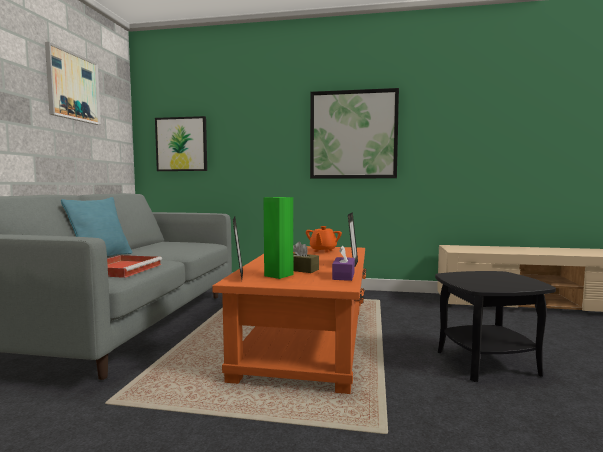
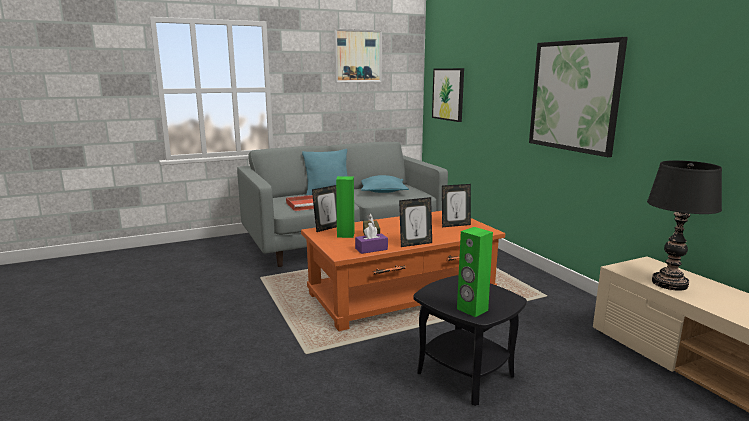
camera: 55 degrees right, 10 degrees up
(164, 247) = (383, 191): none -> turquoise pillow
(323, 250) = (455, 225): orange teapot -> picture frame
(489, 250) = (669, 283): none -> black table lamp
(522, 284) = (472, 310): none -> green speaker

